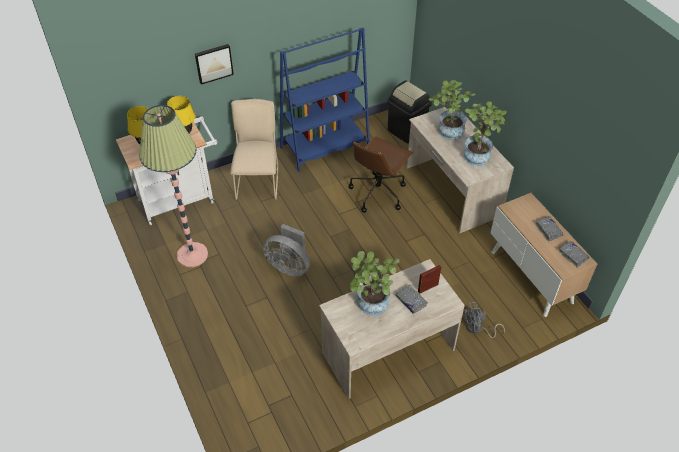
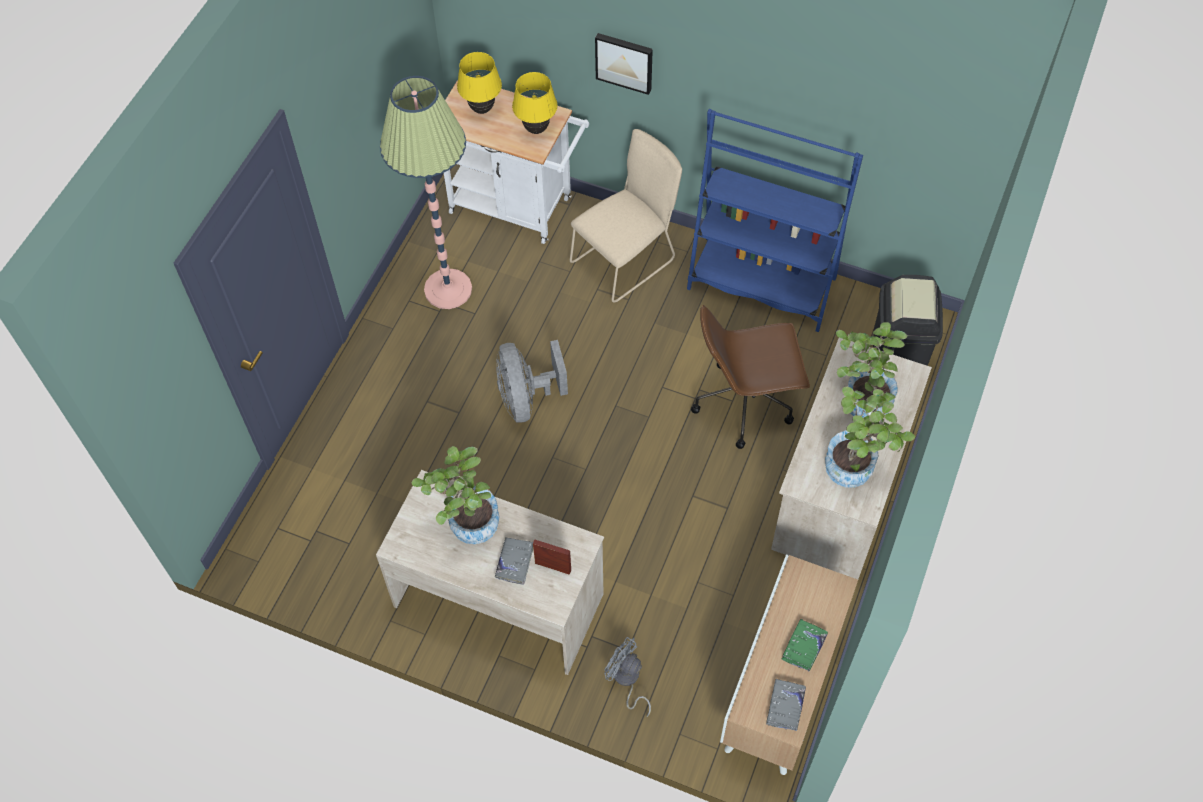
camera: 50 degrees right, 10 degrees up
(548, 230) = (804, 647): grey book -> green book

